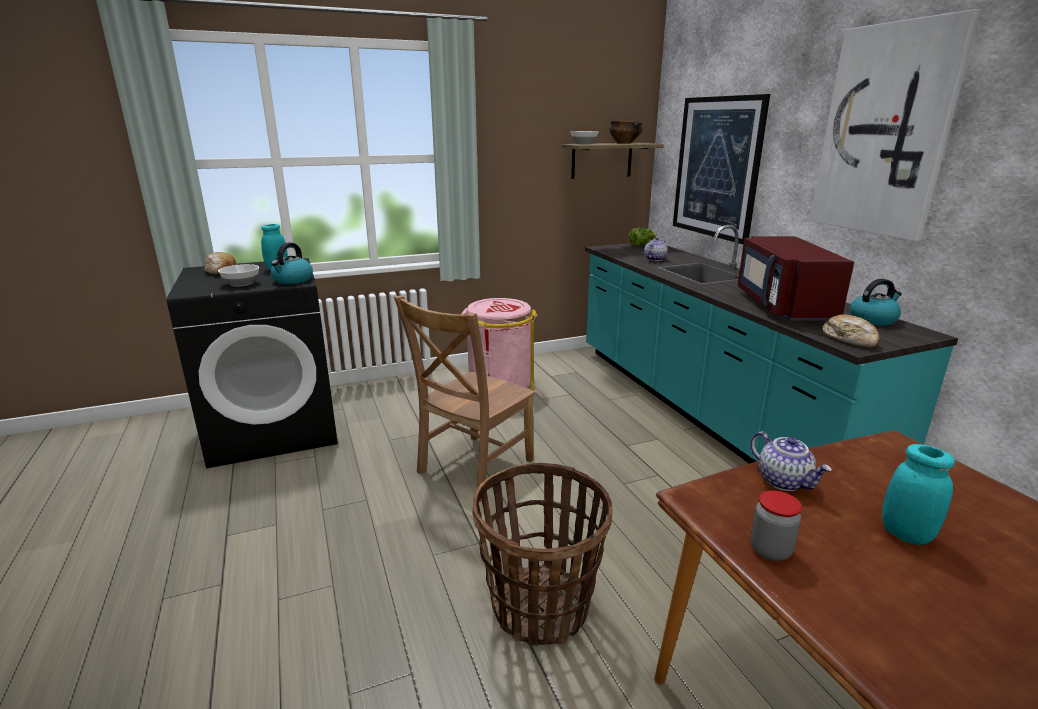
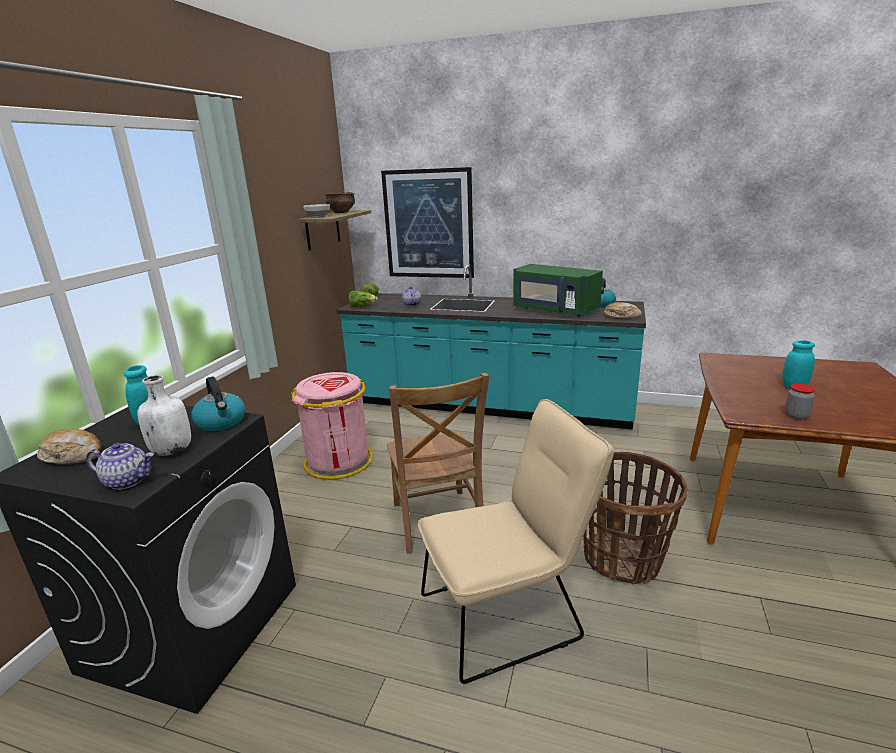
camera: 50 degrees left, 0 degrees up
(242, 284) = (172, 450): bowl -> white bottle
(389, 558) = (509, 613): none -> beige chair
(610, 249) = (362, 306): none -> lettuce
(782, 306) = (554, 310): red microwave -> green microwave
(784, 481) = (735, 390): teapot -> teapot (128, 481)
(885, 131) = (571, 189): picture -> none

